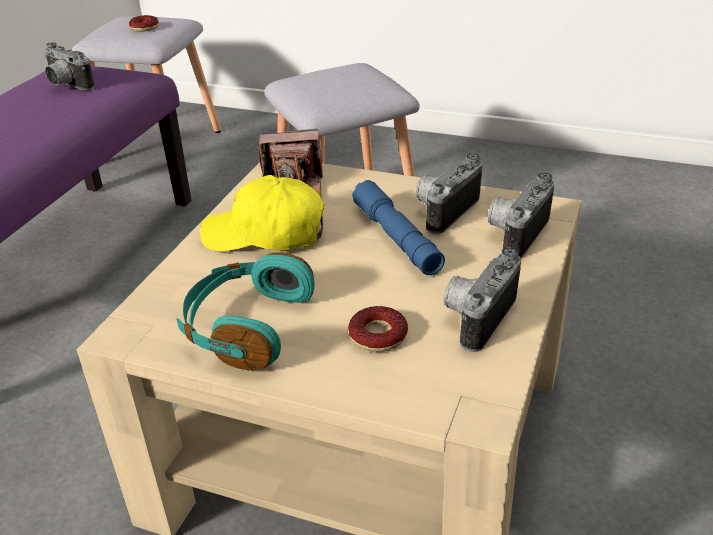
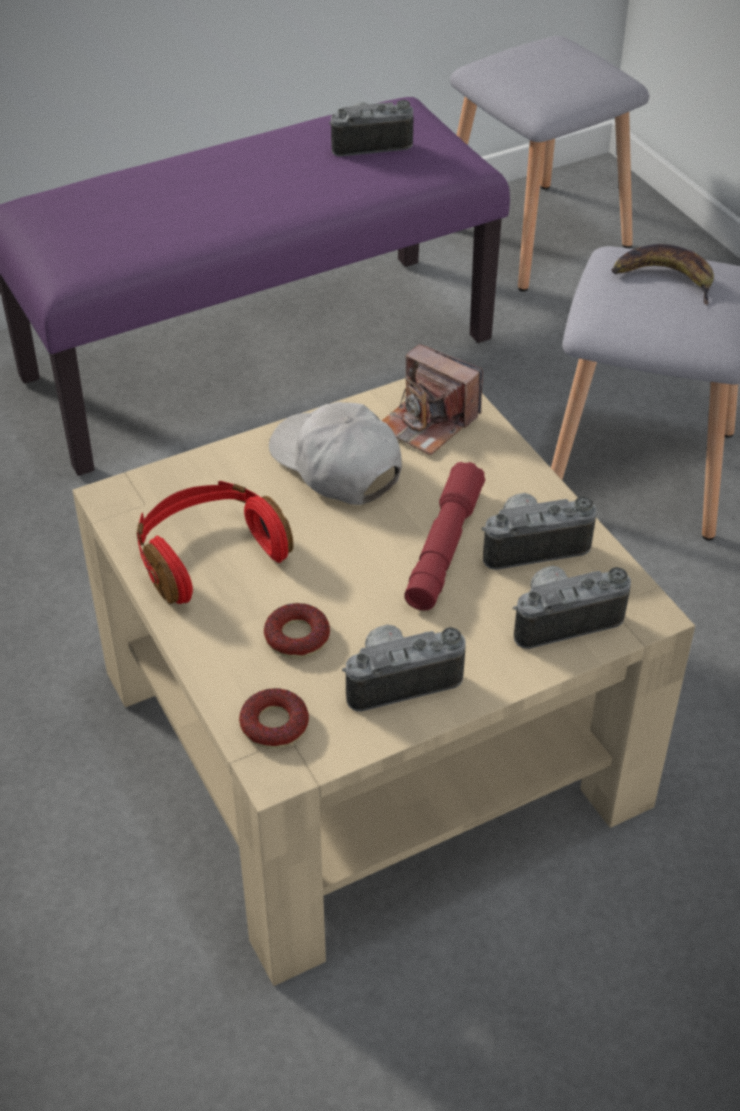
camera: 40 degrees right, 10 degrees up
(66, 86) = (370, 143): camera -> camera turned 90 degrees clockwise
(144, 27) = (557, 76): donut -> donut (274, 725)
(246, 327) = (209, 555): turquoise headphones -> red headphones
(266, 234) = (336, 465): yellow cap -> white cap
(329, 78) = (666, 279): none -> banana
(396, 238) = (444, 547): blue flashlight -> red flashlight

